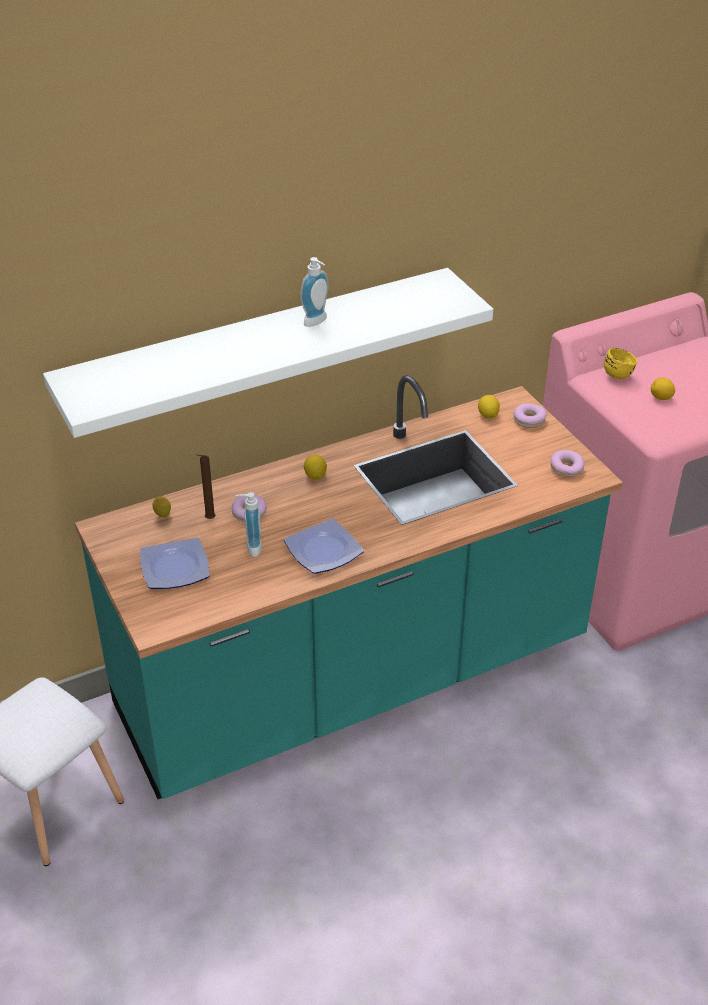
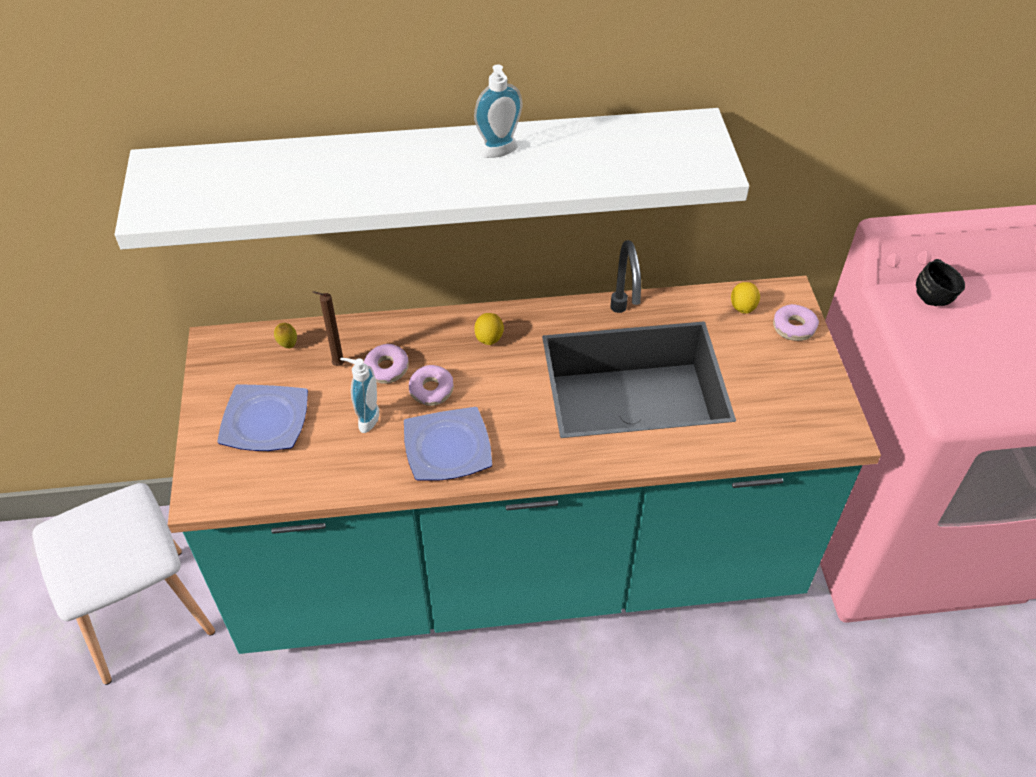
camera: 20 degrees right, 10 degrees up
(566, 468) = (812, 413): donut -> donut (431, 390)
(617, 373) = (934, 294): yellow mug -> black mug
(661, 398) = (981, 348): lemon -> none

